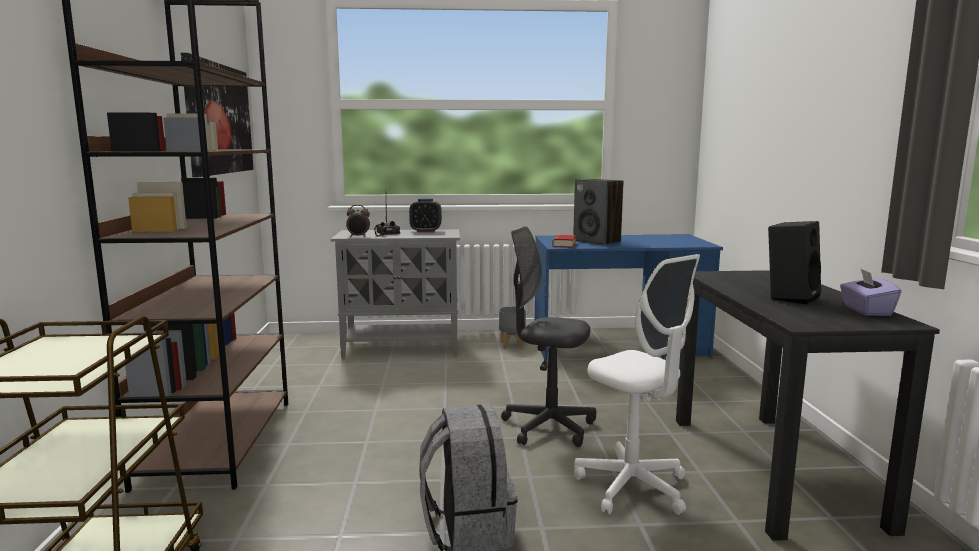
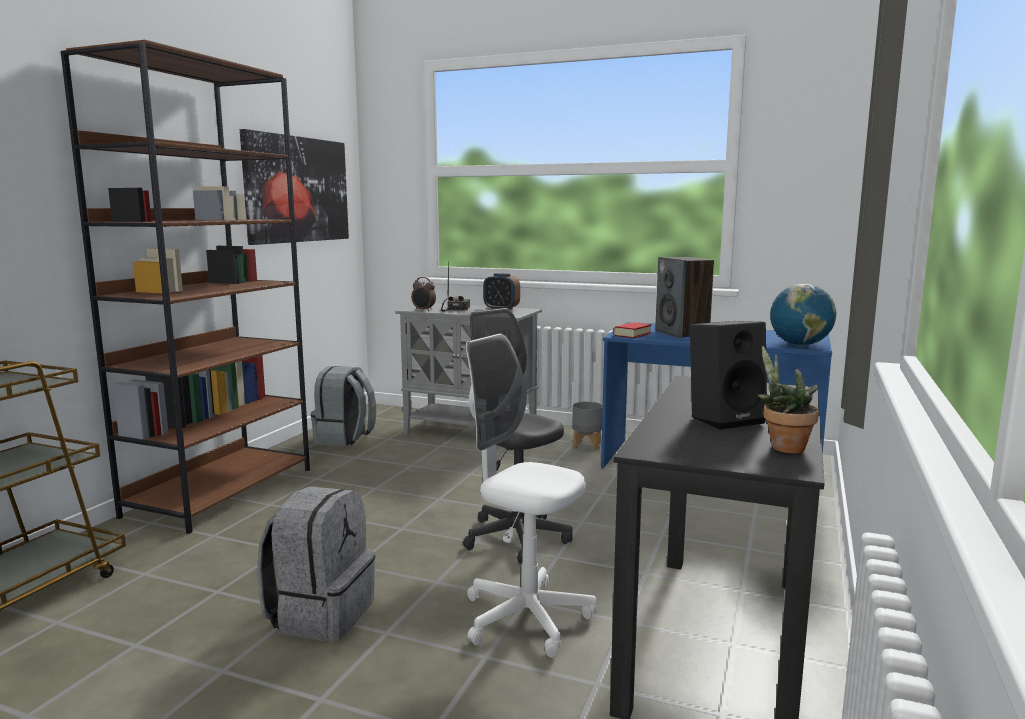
camera: 25 degrees right, 0 degrees up
(287, 370) = (345, 438): none -> grey backpack
(632, 487) = (526, 618): white office chair -> white office chair turned 135 degrees clockwise
(693, 243) = (800, 345): none -> globe
(866, 310) = (783, 447): purple tissue box -> potted plant

